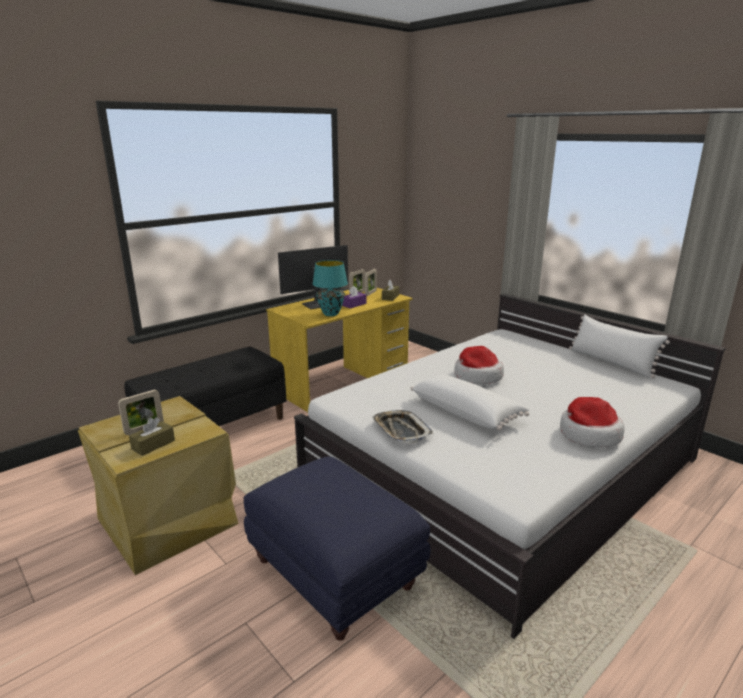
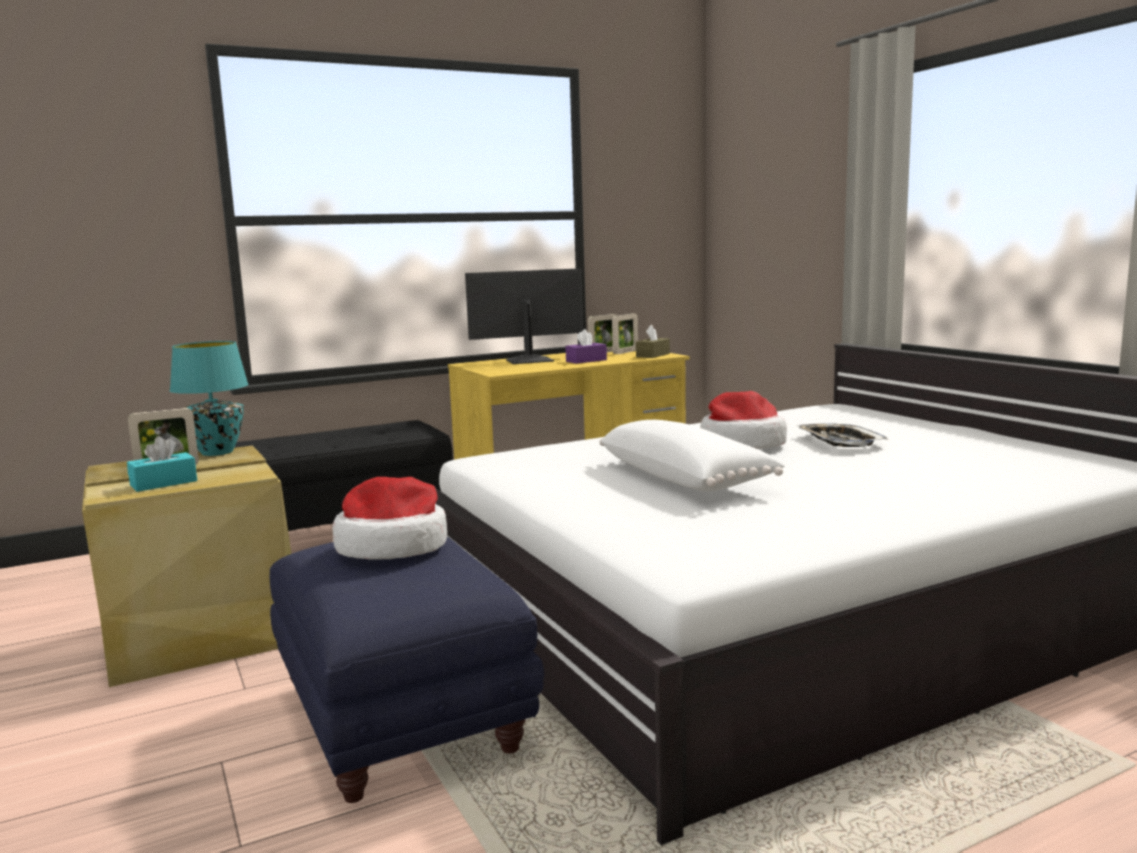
camera: 15 degrees right, 10 degrees down
(153, 445) = (163, 483): brown tissue box -> turquoise tissue box
(330, 314) = (538, 367): turquoise table lamp -> turquoise table lamp (217, 452)
(401, 430) = (552, 491): tray -> tray (839, 441)
(588, 434) = (893, 509): hat -> hat (393, 546)
(611, 363) = (1016, 438): white pillow -> none

